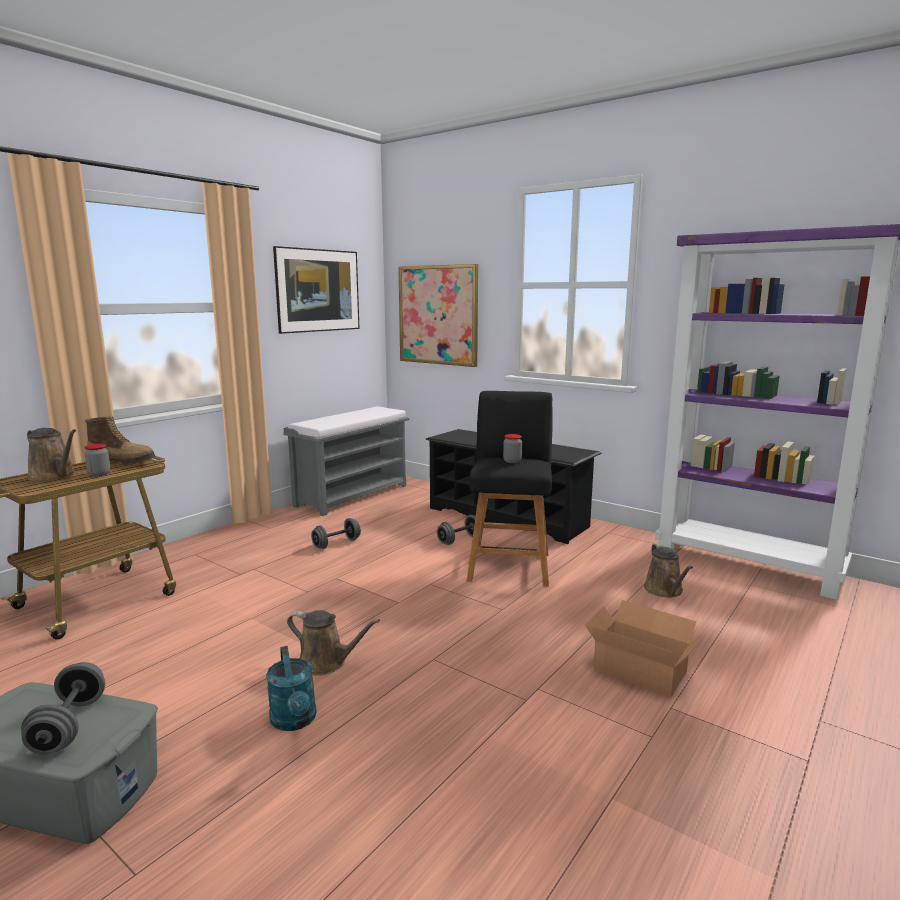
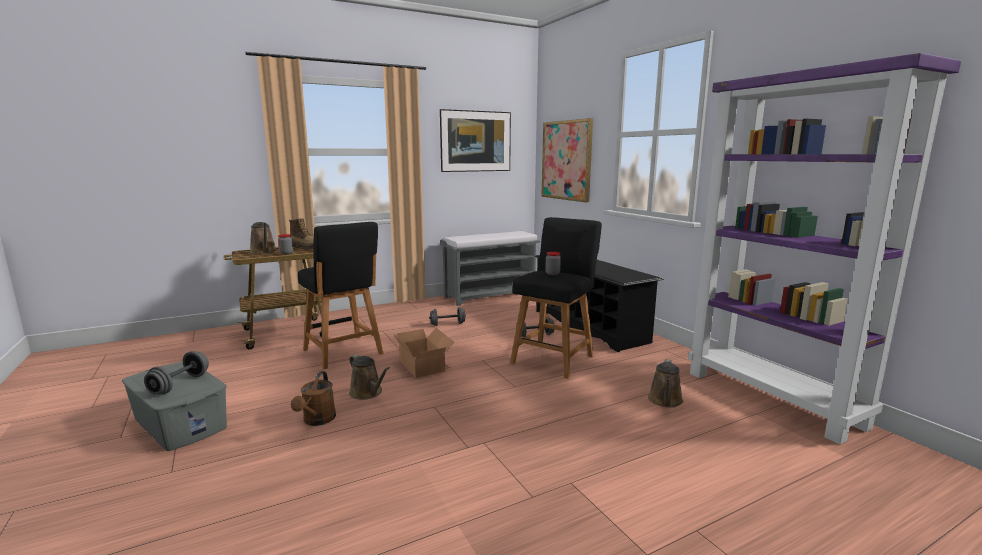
camera: 25 degrees right, 0 degrees up
(230, 612) = (344, 353): none -> black stool
(295, 721) = (317, 421): turquoise watering can -> brown watering can
(639, 668) = (576, 449): cardboard box -> cardboard box (423, 365)

